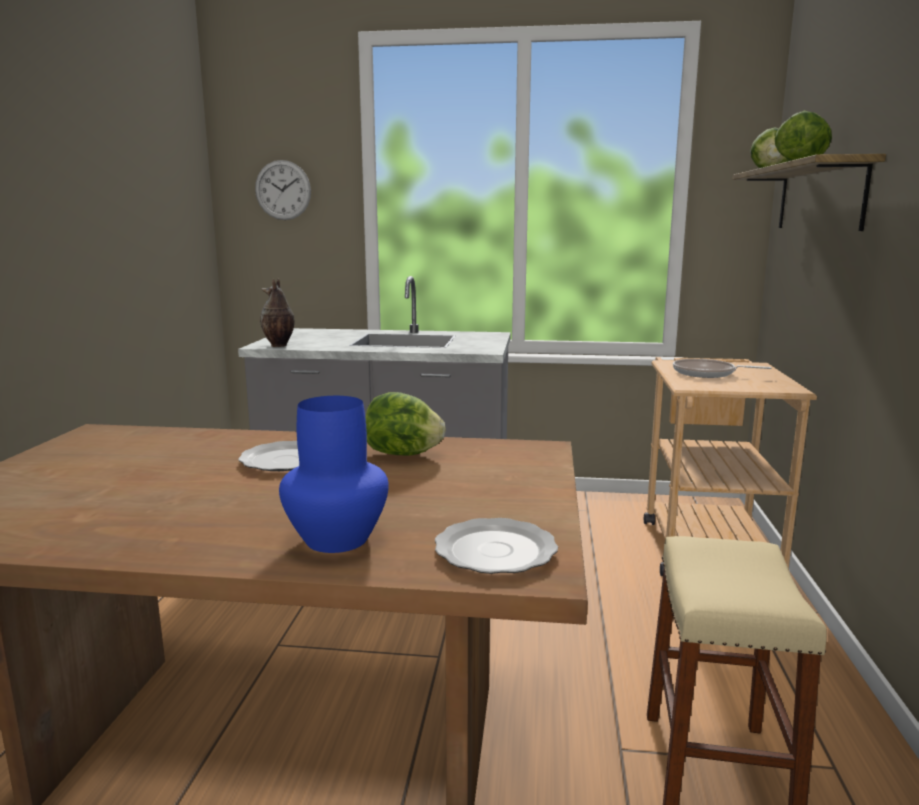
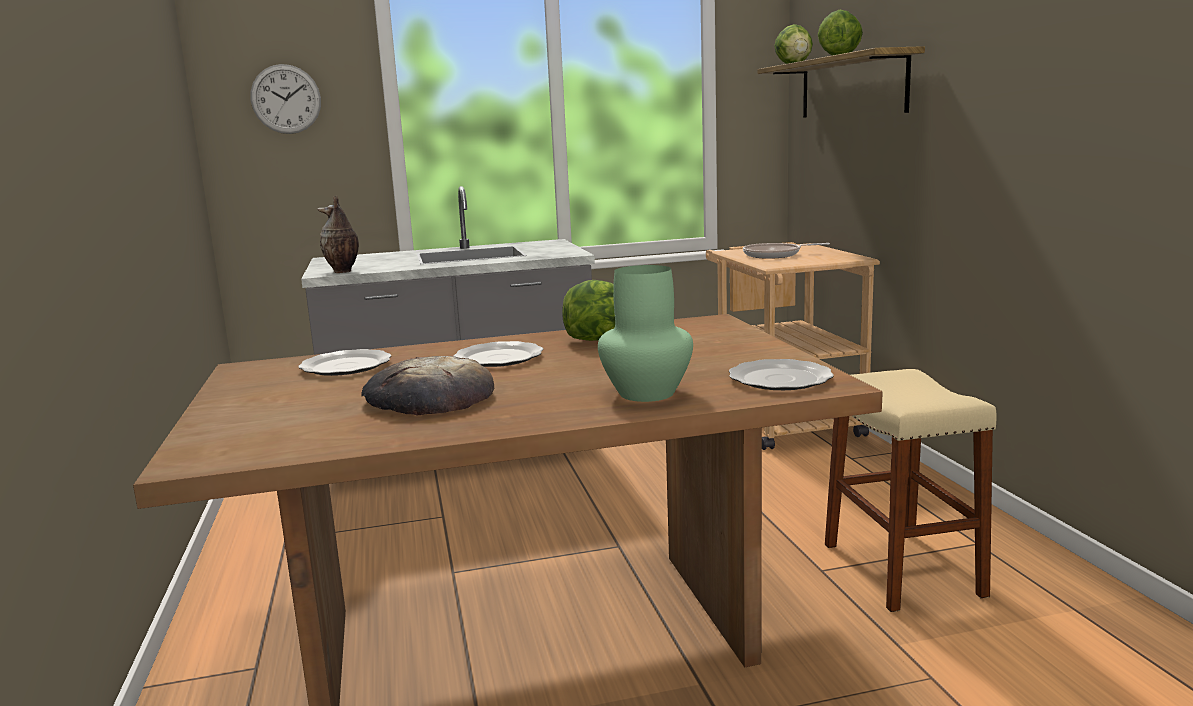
camera: 20 degrees left, 0 degrees up
(154, 499) = (429, 398): none -> bread
(160, 445) = (346, 366): none -> plate
(338, 539) = (648, 393): blue vase -> green vase

